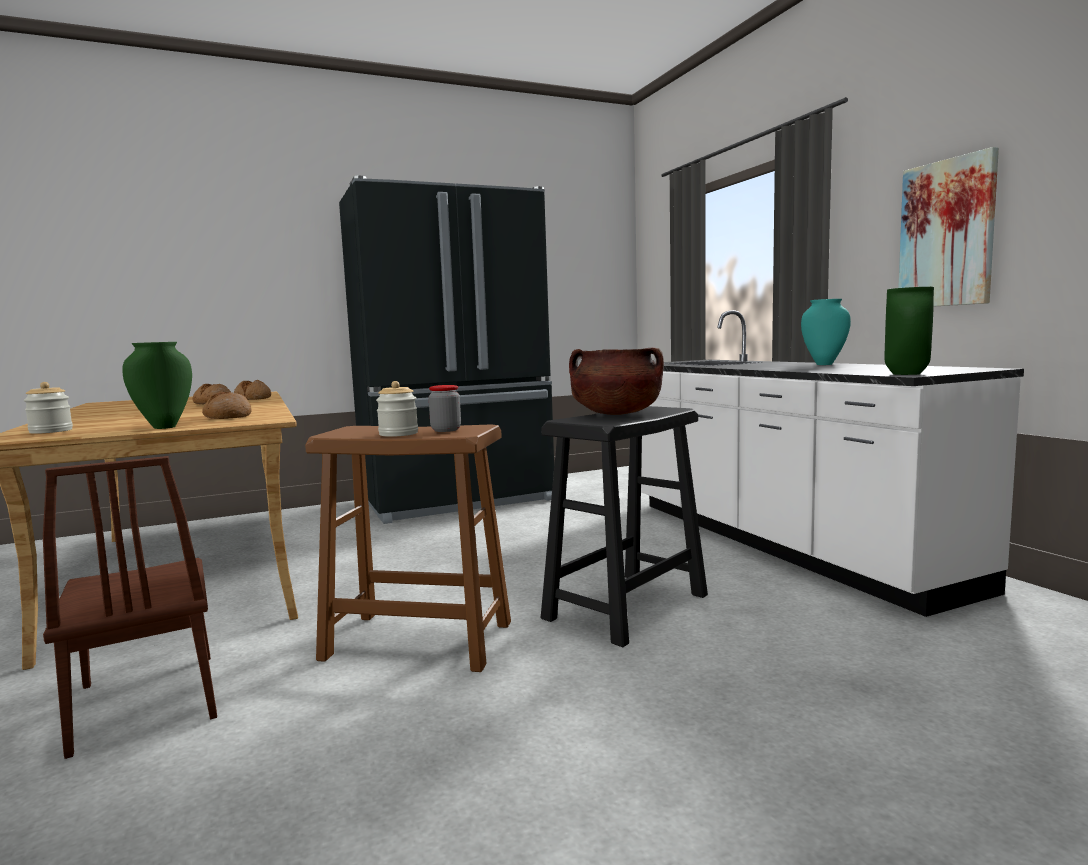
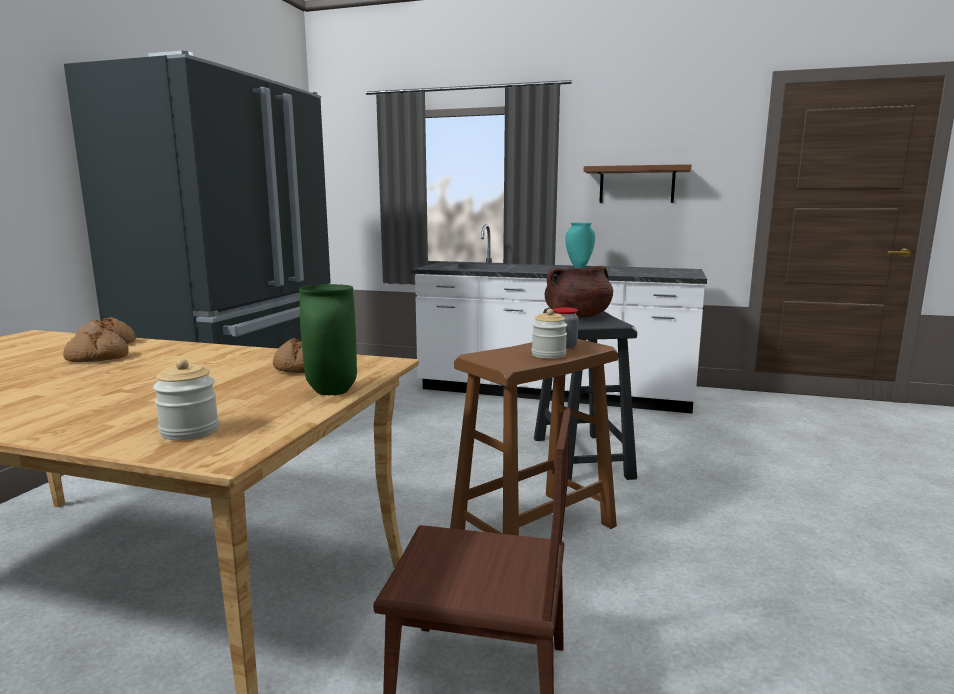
camera: 50 degrees left, 5 degrees up
(908, 374) = (688, 276): green vase -> none
(947, 234) = (636, 185): picture -> brown shelf

